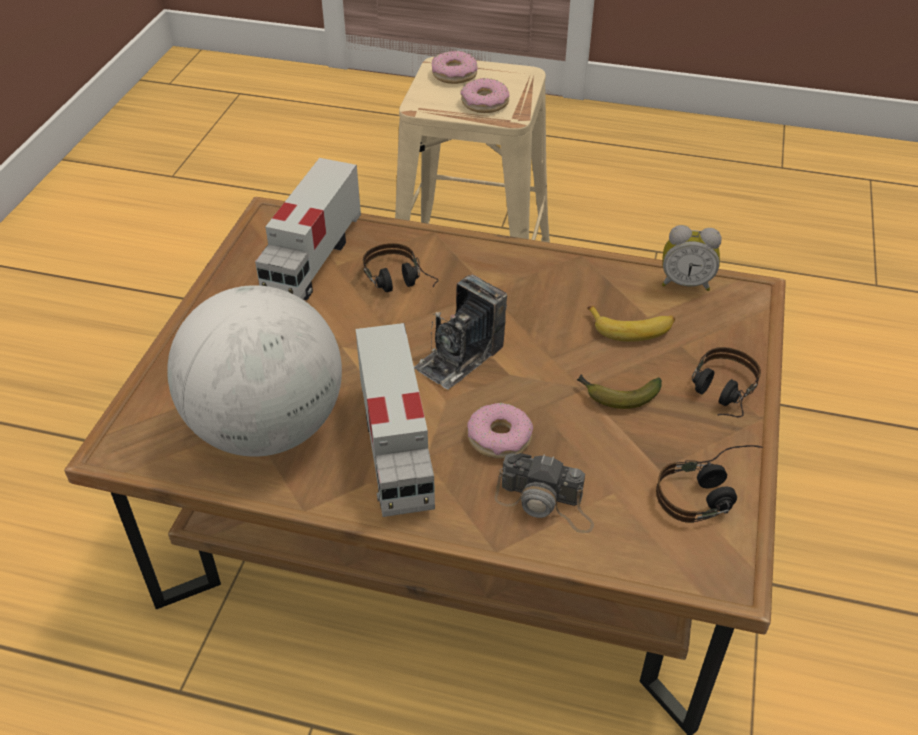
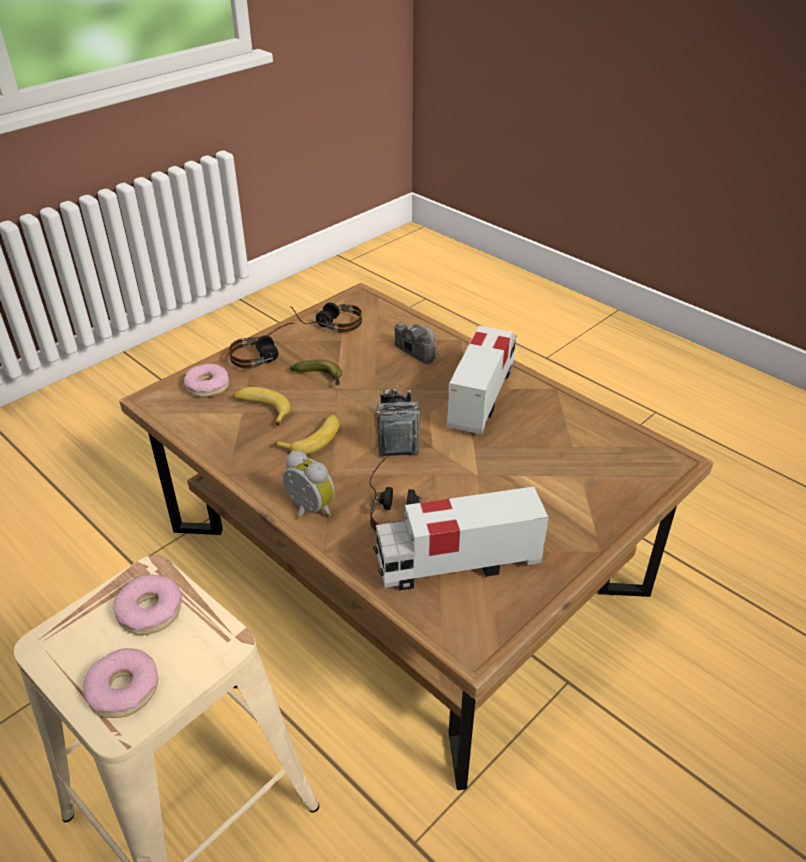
camera: 150 degrees left, 5 degrees down
(267, 428) = (560, 438): globe -> none
(313, 259) = (456, 564): toy truck -> toy truck turned 150 degrees counterclockwise
(460, 356) = (397, 435): camera -> camera turned 75 degrees counterclockwise
(499, 438) = (414, 382): donut -> donut (208, 386)
(542, 317) = (313, 439): none -> banana
(685, 283) = (186, 421): alarm clock -> alarm clock (308, 510)

